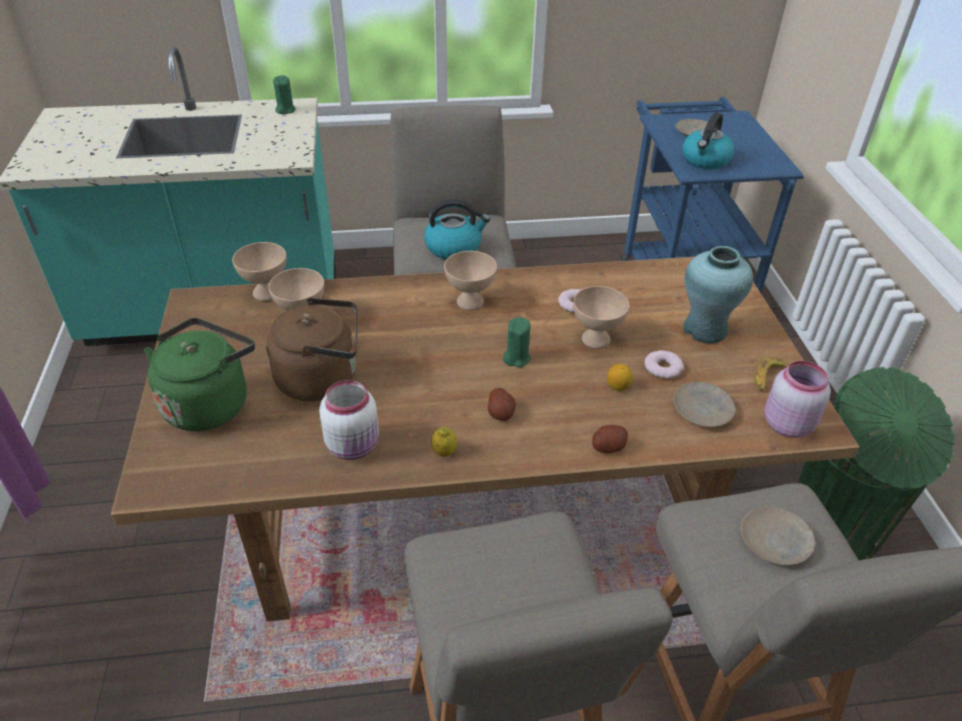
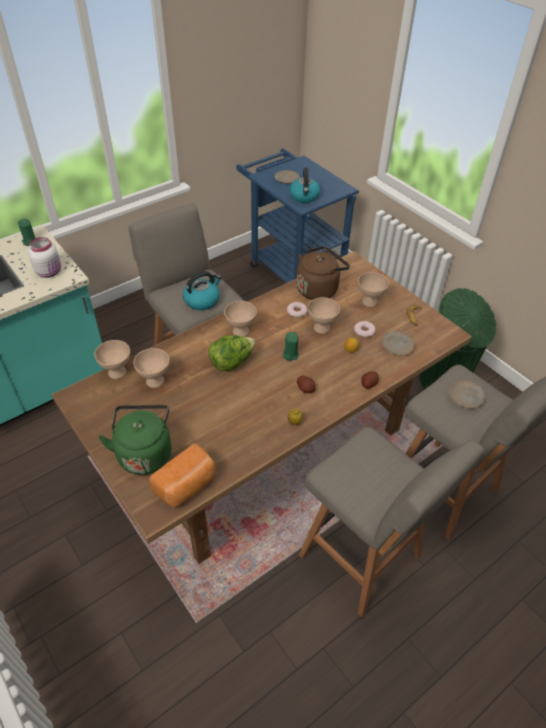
camera: 30 degrees left, 5 degrees up
(221, 470) = (187, 486): none -> bread
(322, 378) = (197, 410): brown kettle -> brown kettle (319, 289)
(354, 446) = (246, 440): white jar -> white jar (50, 272)
(423, 336) = (232, 362): none -> lettuce
(705, 330) = (369, 301): turquoise vase -> beige bowl
(786, 423) = (436, 337): pink jar -> none

